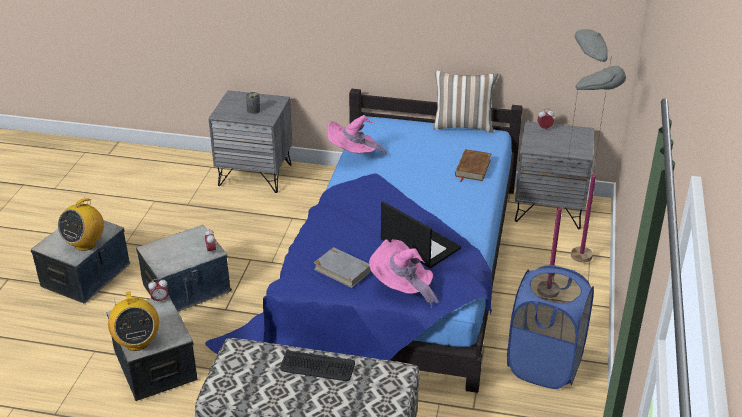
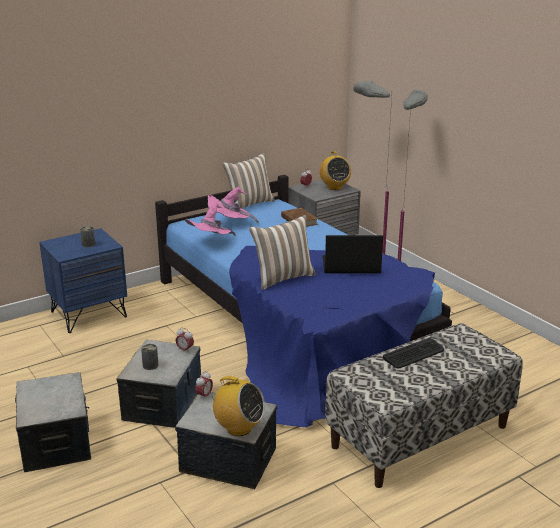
camera: 45 degrees left, 10 degrees down
(85, 244) = (66, 398): radio -> radio (334, 187)
(170, 250) = (150, 365): none -> can
(255, 175) = (88, 314): grey nightstand -> blue nightstand
(339, 225) = (283, 278): none -> pillow
(342, 270) = (335, 297): grey book -> none
(402, 288) = (385, 289): pink hat -> pink hat (230, 224)
(544, 365) = (455, 321): blue laundry basket -> none

